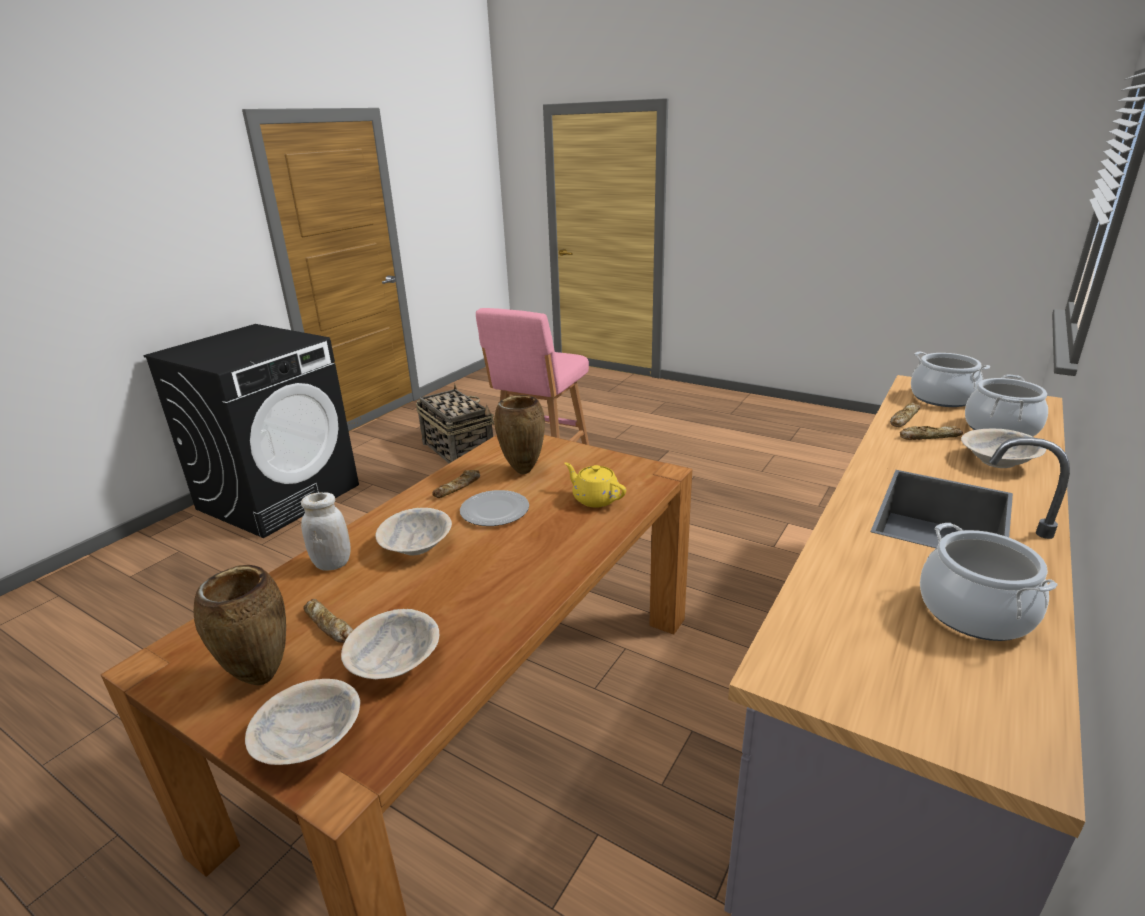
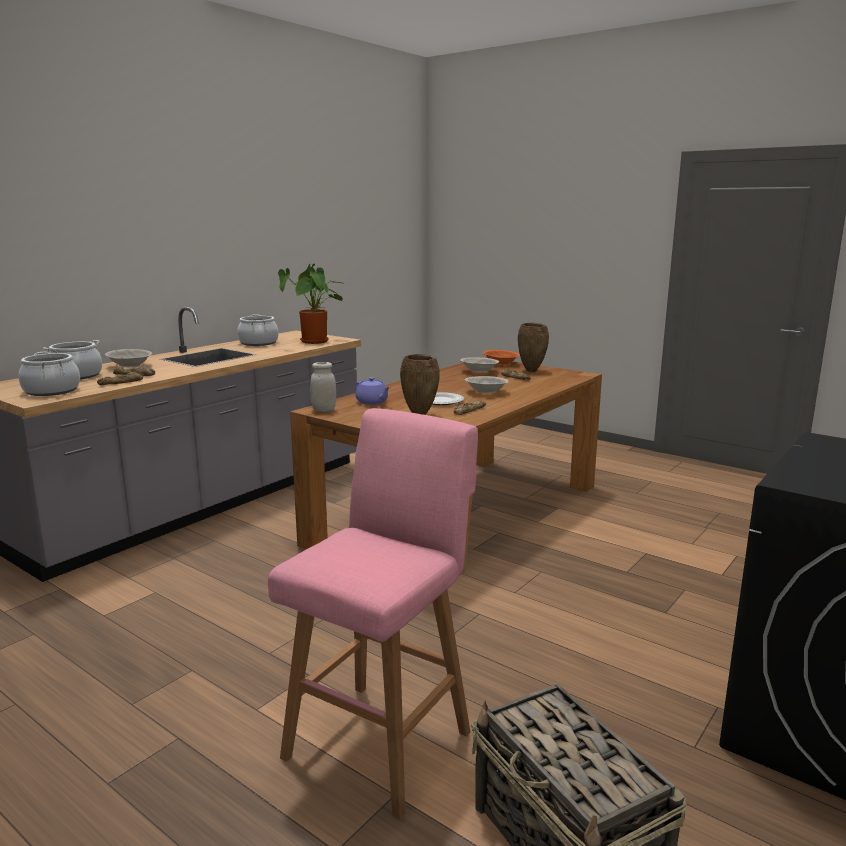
camera: 175 degrees left, 10 degrees down
(310, 741) = (500, 364): beige bowl -> orange bowl
(332, 563) = (531, 390): white jar -> white jar (323, 410)
(595, 499) = (372, 402): yellow teapot -> purple teapot
(835, 634) = (315, 342): none -> potted plant

